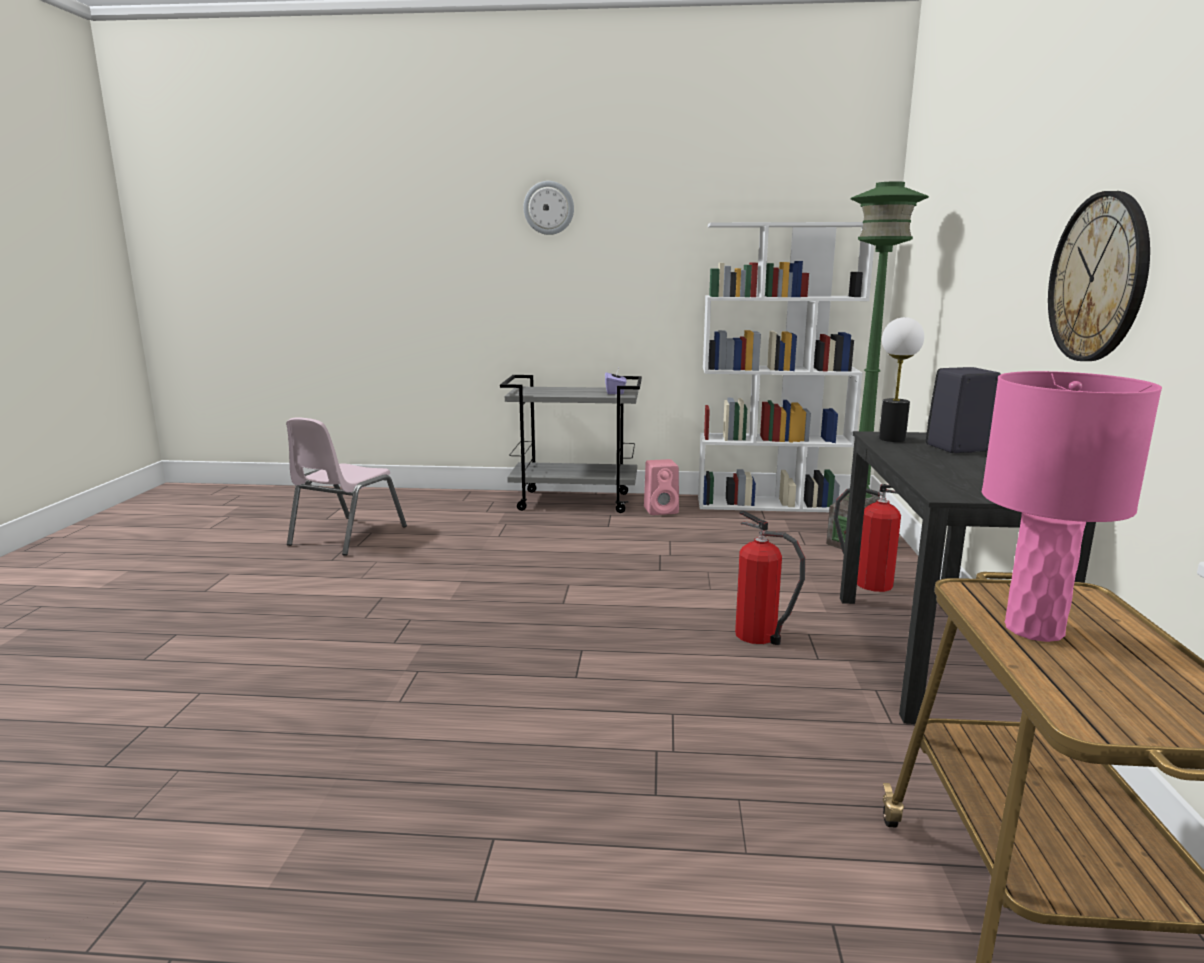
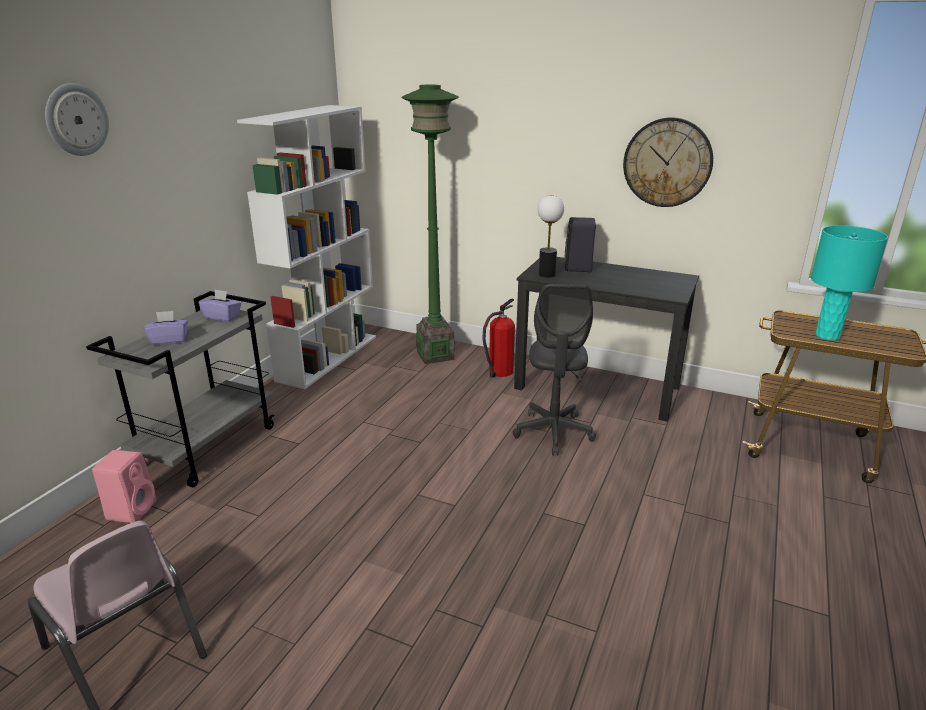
camera: 70 degrees left, 10 degrees up
(559, 390) = (169, 340): none -> purple tissue box
(662, 510) = (288, 406): pink speaker -> pink speaker (132, 509)
(760, 636) = (553, 432): fire extinguisher -> grey office chair
(1035, 629) = (827, 335): pink table lamp -> turquoise table lamp

